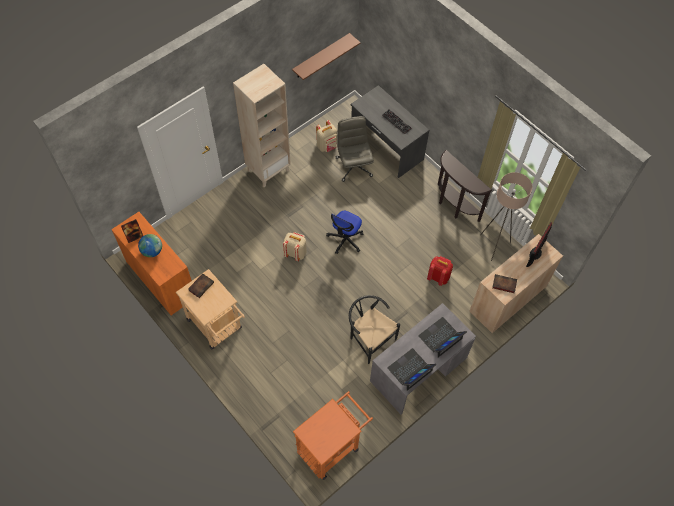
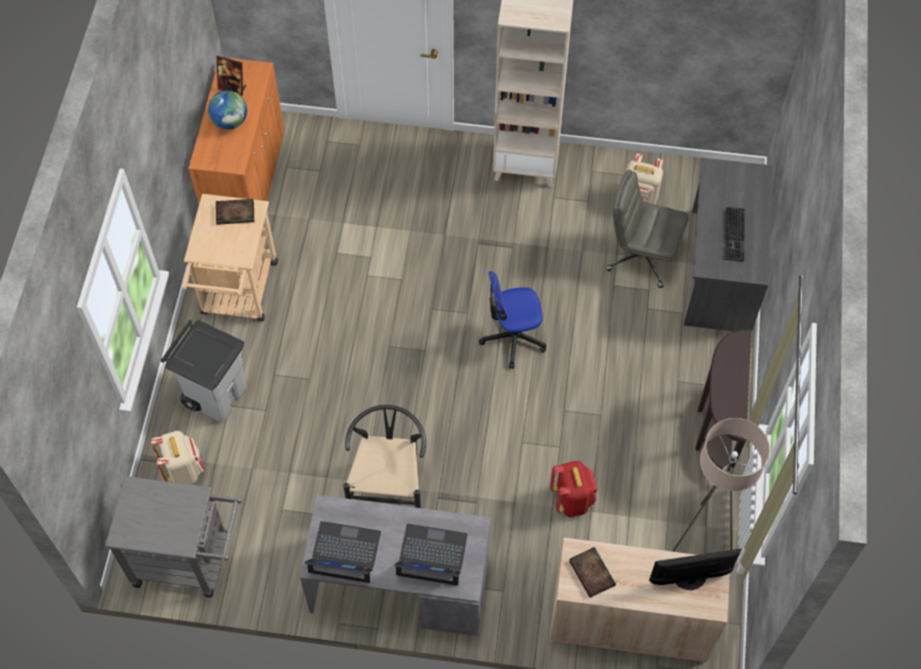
camera: 50 degrees right, 0 degrees up
(259, 374) = (216, 394): none -> grey trash can
(295, 253) = (432, 295): beige backpack -> beige backpack (184, 470)
(321, 56) = (703, 50): brown shelf -> none
(332, 446) = (190, 560): orange cart -> grey cart
(353, 166) = (641, 256): grey office chair -> grey office chair turned 105 degrees counterclockwise

